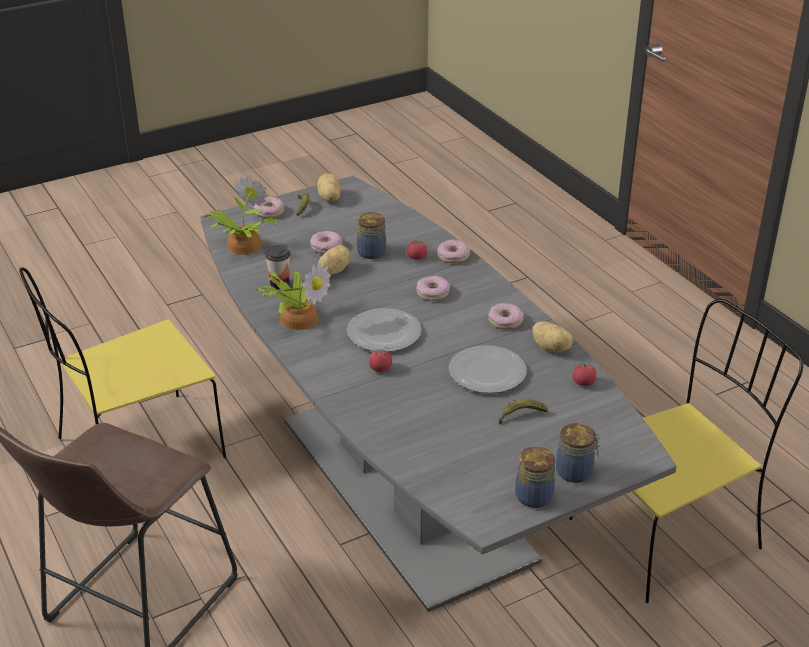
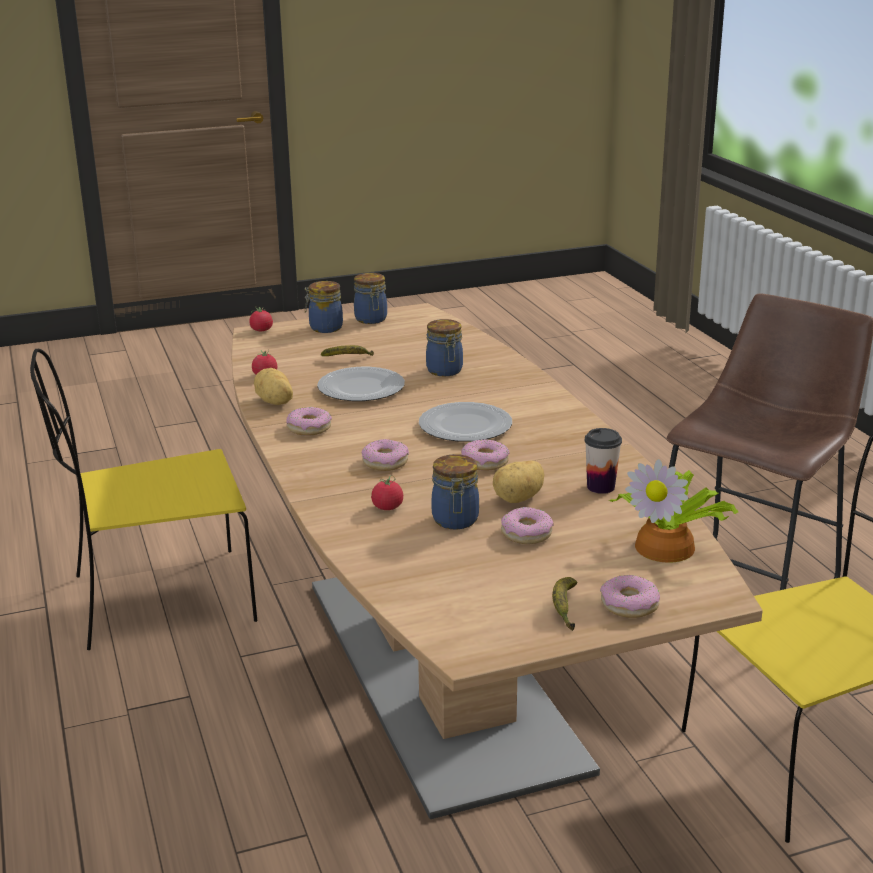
camera: 170 degrees left, 10 degrees down
(298, 317) = (572, 448): potted plant -> none
(328, 198) = (512, 624): potato -> none
(380, 368) = (478, 398): tomato -> tomato (261, 330)
(404, 486) = (439, 672): grey dining table -> brown dining table
(420, 404) = (445, 371): none -> jar
(453, 256) = (330, 505): donut -> donut (484, 462)

